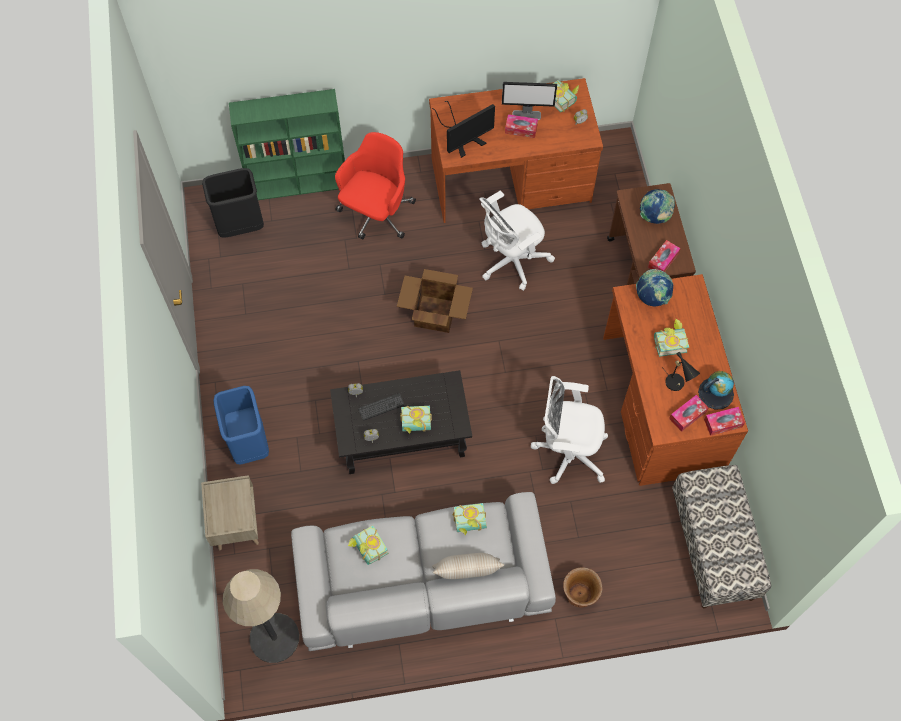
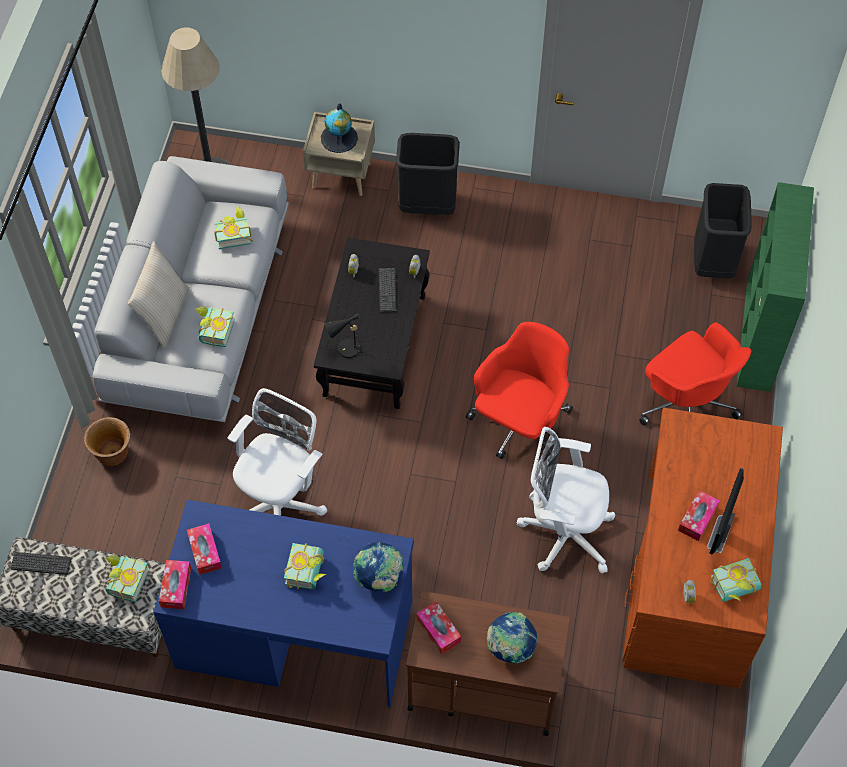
camera: 110 degrees right, 5 degrees down
(248, 443) = (428, 205): blue trash can -> black trash can
(416, 425) = (350, 316): book -> book (125, 581)
(434, 313) = (519, 425): cardboard box -> red office chair
(463, 137) = (705, 445): monitor -> none
(510, 262) = (562, 533): white office chair -> white office chair turned 60 degrees counterclockwise
(660, 404) = (294, 632): brown desk -> blue desk
(677, 384) = (249, 557): black table lamp -> black table lamp (345, 350)
(715, 393) = (218, 596): globe -> globe (339, 138)
(723, 564) = (41, 563): none -> keyboard

